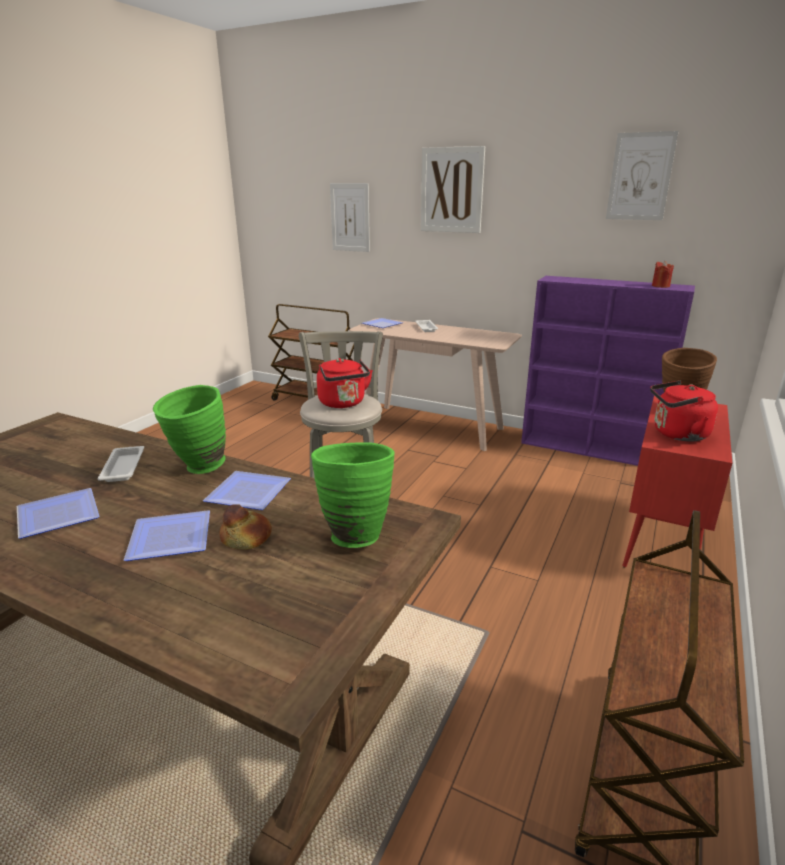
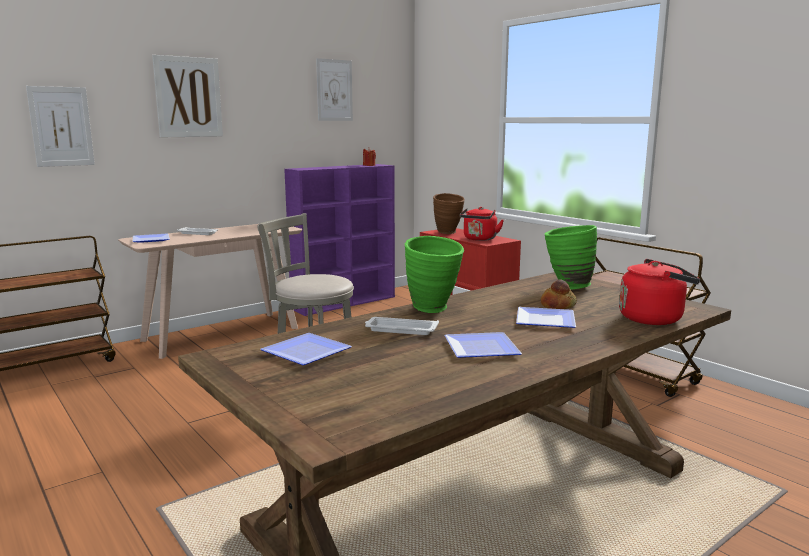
camera: 65 degrees left, 10 degrees down
(245, 494) = (493, 302): plate -> plate (306, 353)
(343, 403) = (321, 279): red kettle -> red kettle (654, 319)

